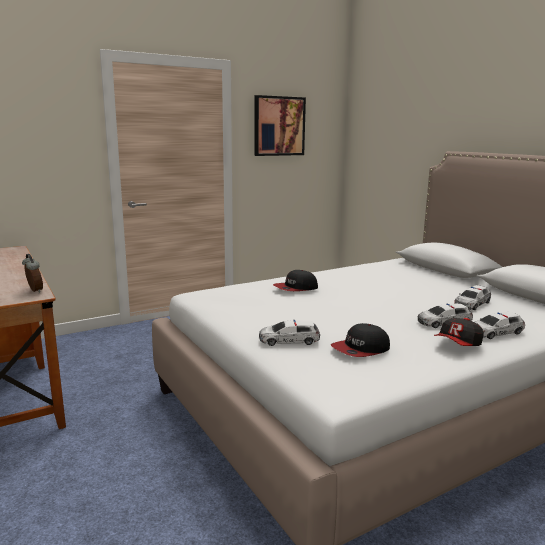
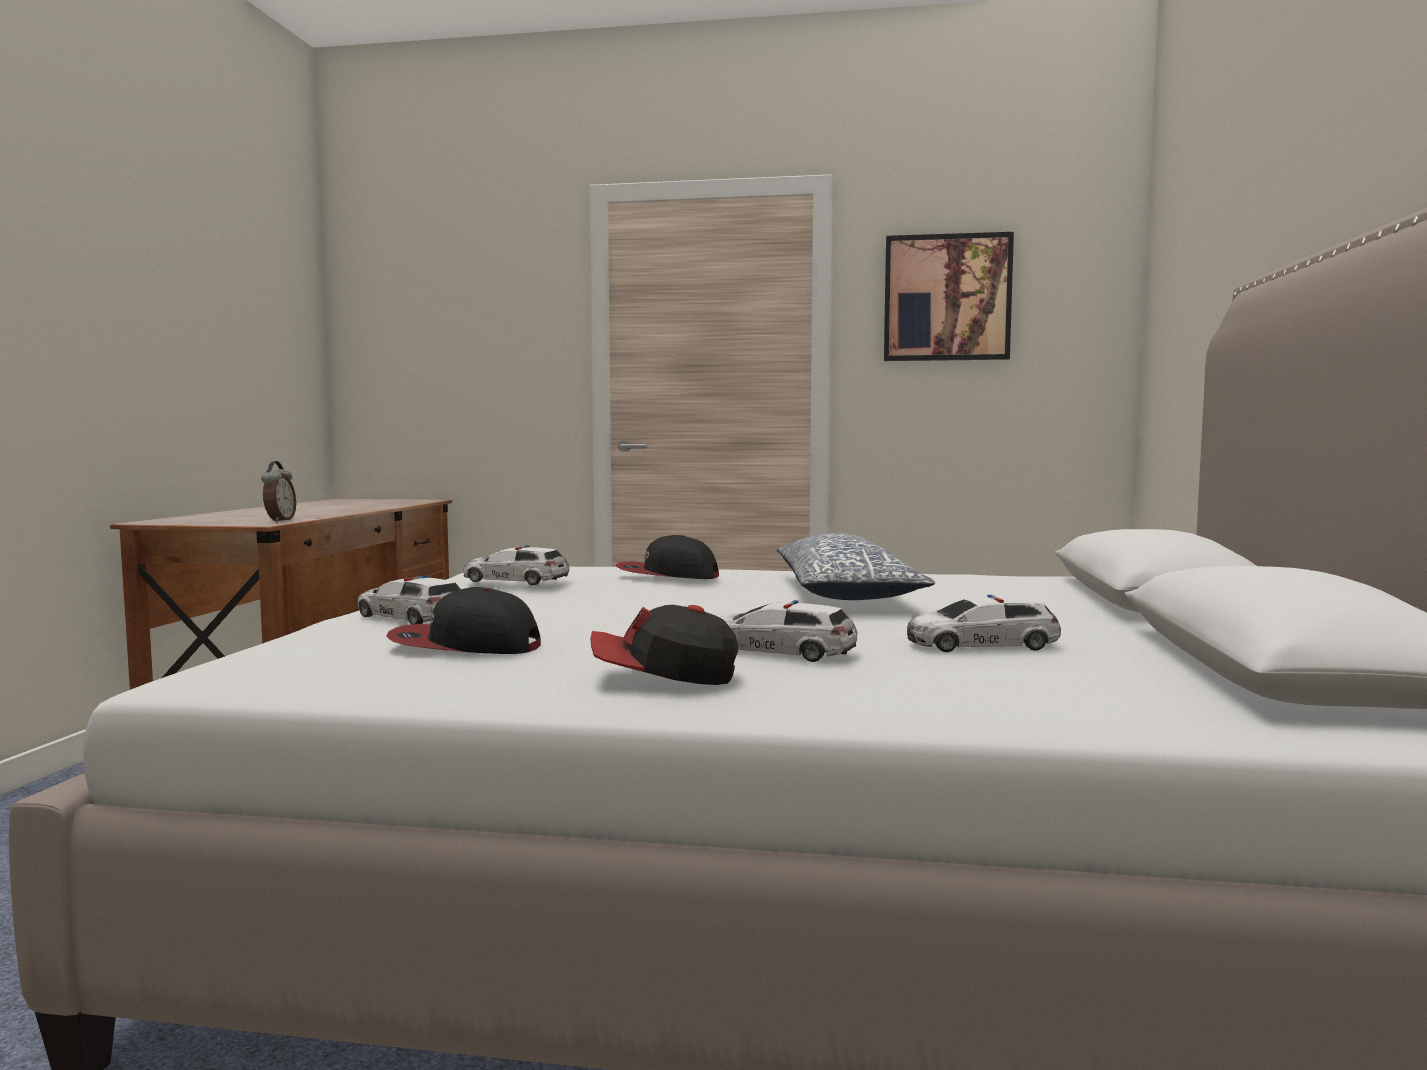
camera: 40 degrees right, 10 degrees down
(372, 285) = (845, 593): none -> pillow
(495, 332) = (842, 684): toy car -> toy car (515, 580)

